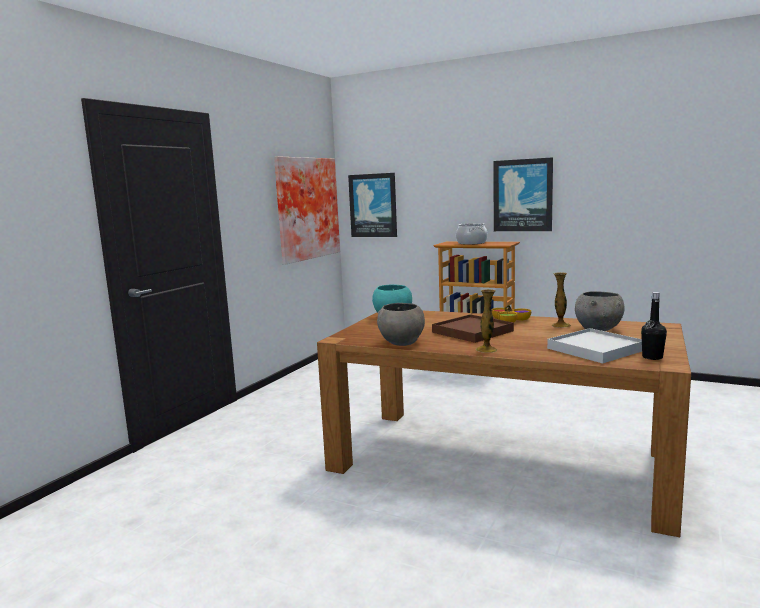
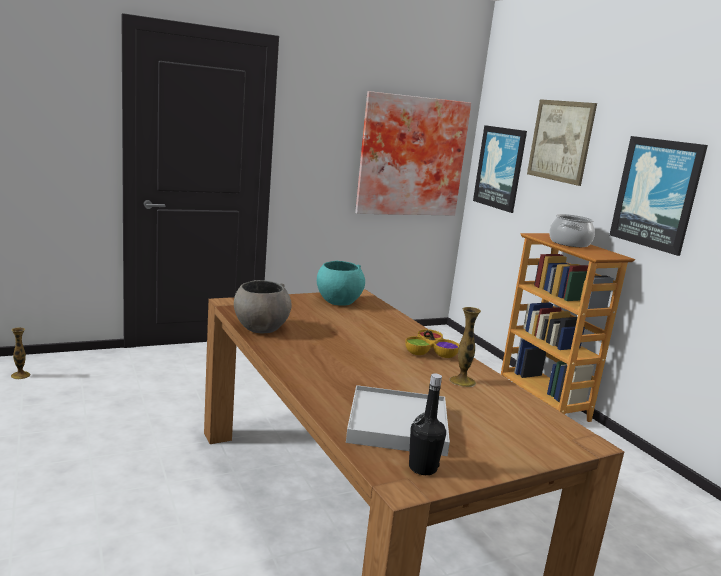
camera: 35 degrees right, 5 degrees up
(429, 174) = (560, 141): none -> picture
(472, 332) = (352, 346): brown tray -> none
(486, 350) = (298, 370): vase -> vase (20, 375)
(599, 329) = (488, 406): grey bowl -> none

